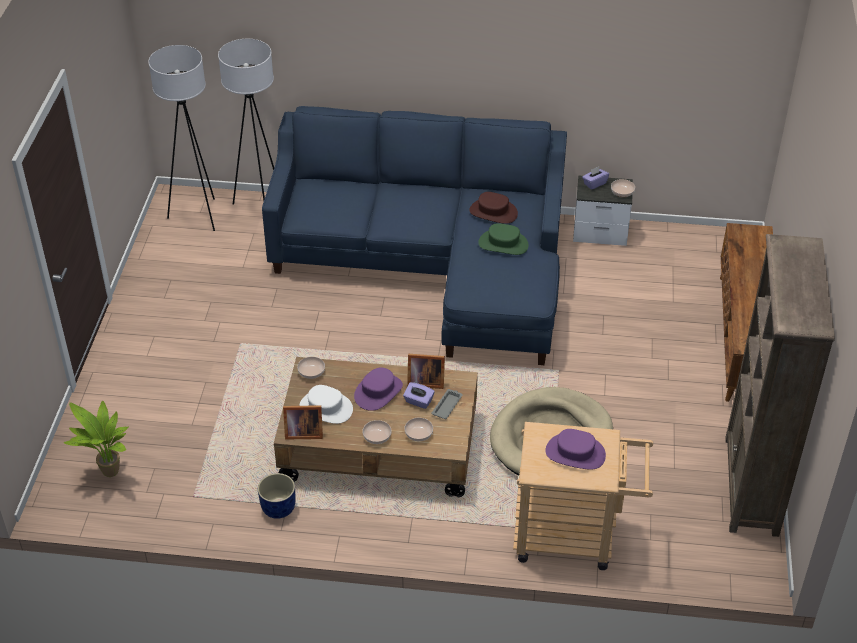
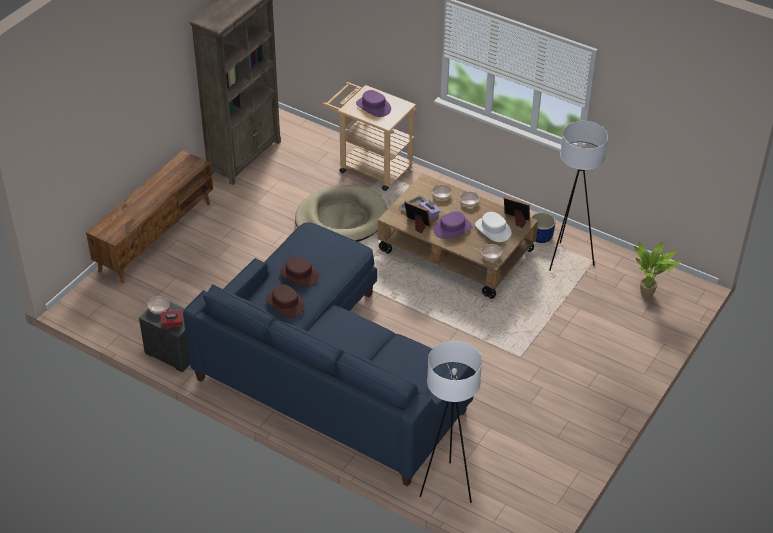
camera: 155 degrees left, 0 degrees up
(197, 216) = (509, 500): white floor lamp -> white floor lamp (568, 259)
(503, 244) = (299, 275): green hat -> brown hat
(594, 183) = (172, 324): purple tissue box -> red tissue box

